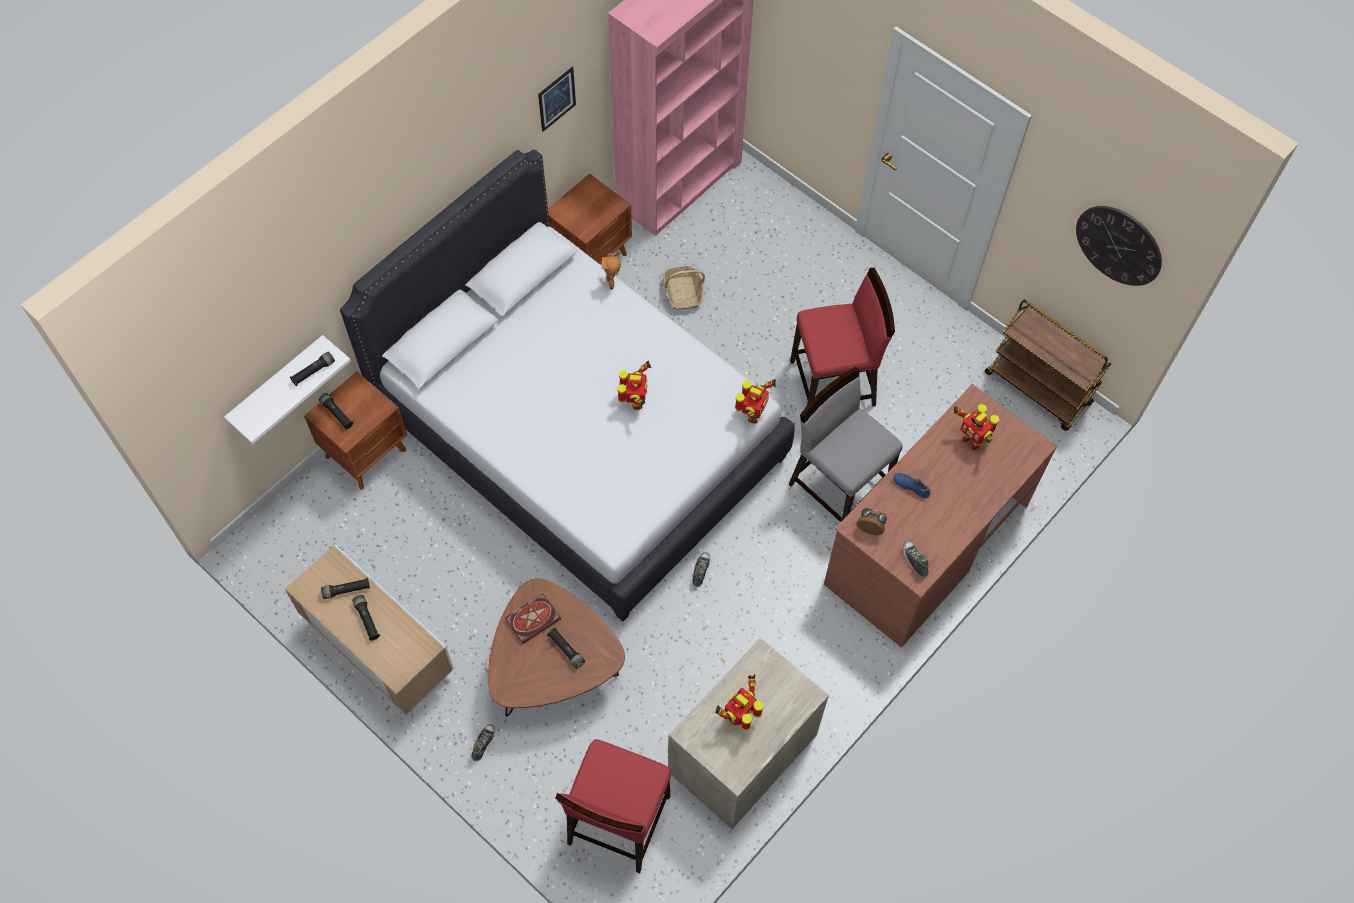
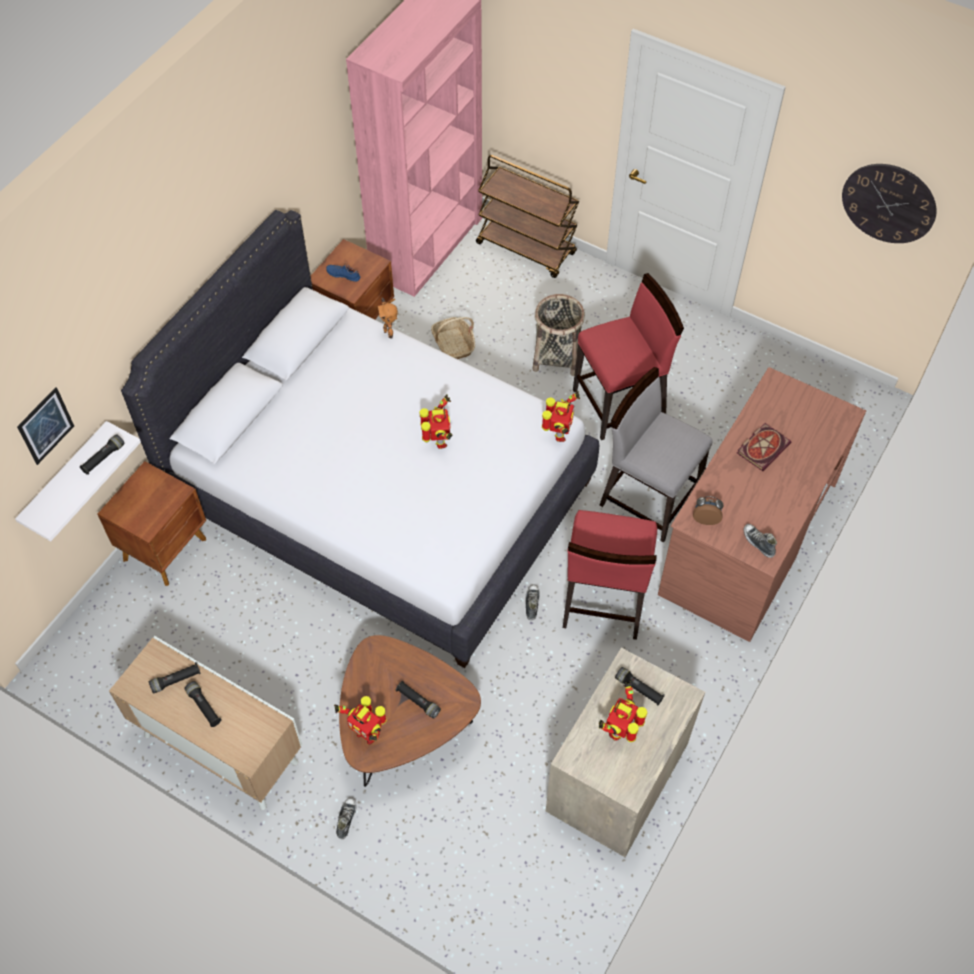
camera: 10 degrees left, 5 degrees down
(337, 414) = (132, 506): black flashlight -> black flashlight (638, 689)
(533, 618) = (377, 676): book -> book (763, 447)
(556, 99) = (306, 155): picture -> picture (45, 426)
(617, 821) = (504, 872): red chair -> red chair (603, 600)
(782, 323) = (557, 357): none -> basket
(911, 486) = (736, 472): blue shoe -> blue shoe (343, 274)
(972, 440) = (783, 419): toy robot -> toy robot (367, 733)
(1038, 389) = (816, 376): brown cart -> brown cart (527, 248)

